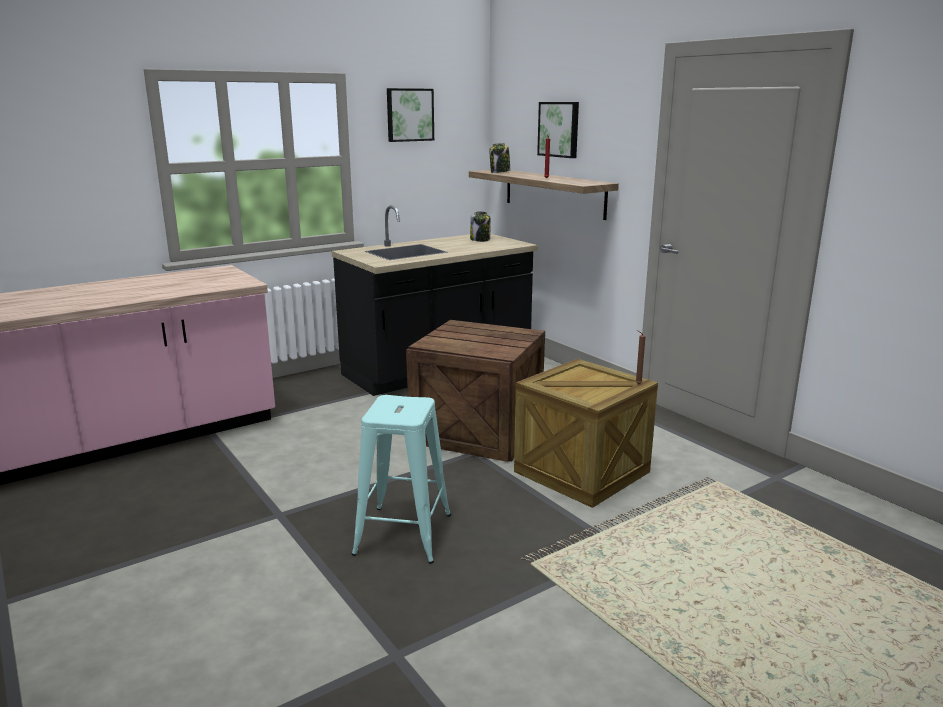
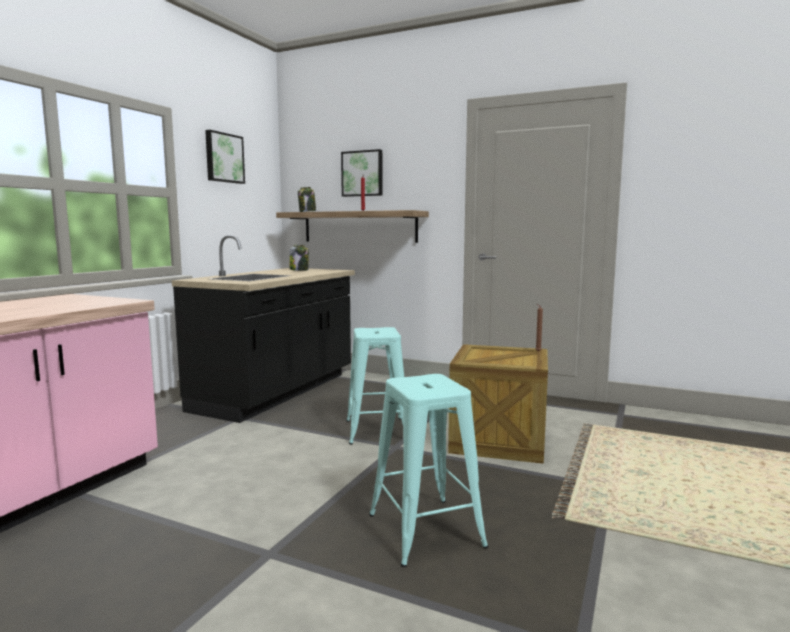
camera: 30 degrees left, 10 degrees down
(478, 431) = (377, 430): crate -> turquoise stool

